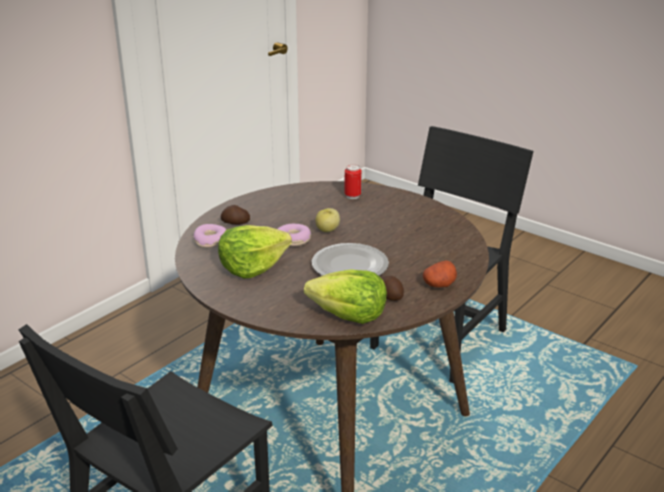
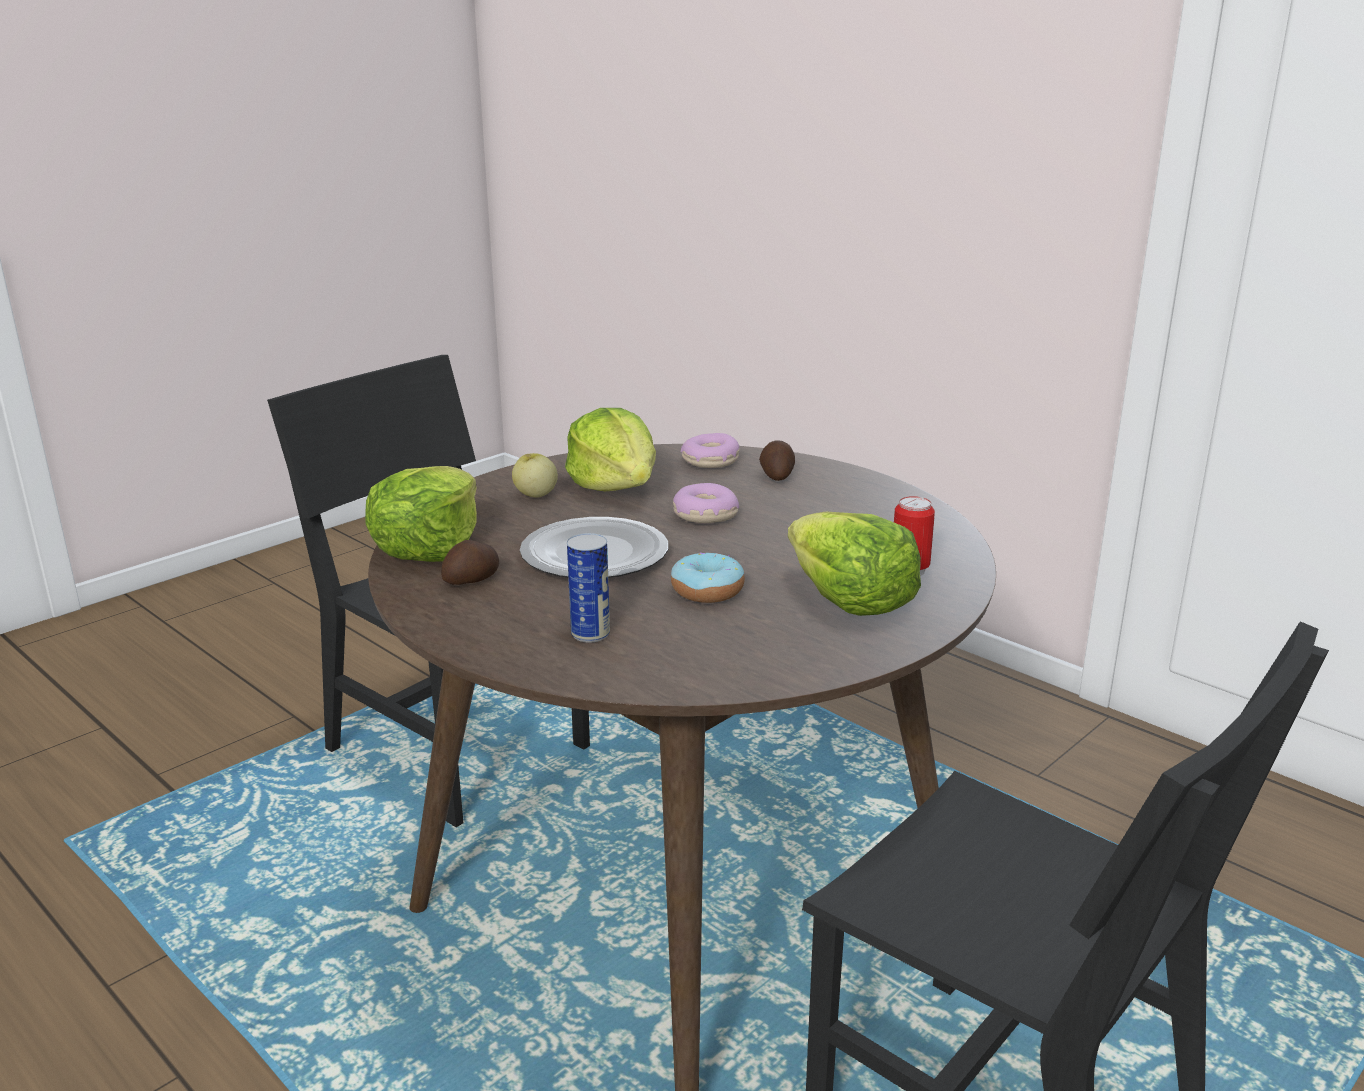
camera: 95 degrees right, 5 degrees down
(327, 230) = (742, 541): apple -> apple (535, 495)
(384, 237) = (707, 591): none -> donut
(385, 208) = (849, 600): none -> lettuce
(435, 260) = (590, 634): none -> can
(439, 285) = (489, 629): potato -> none

